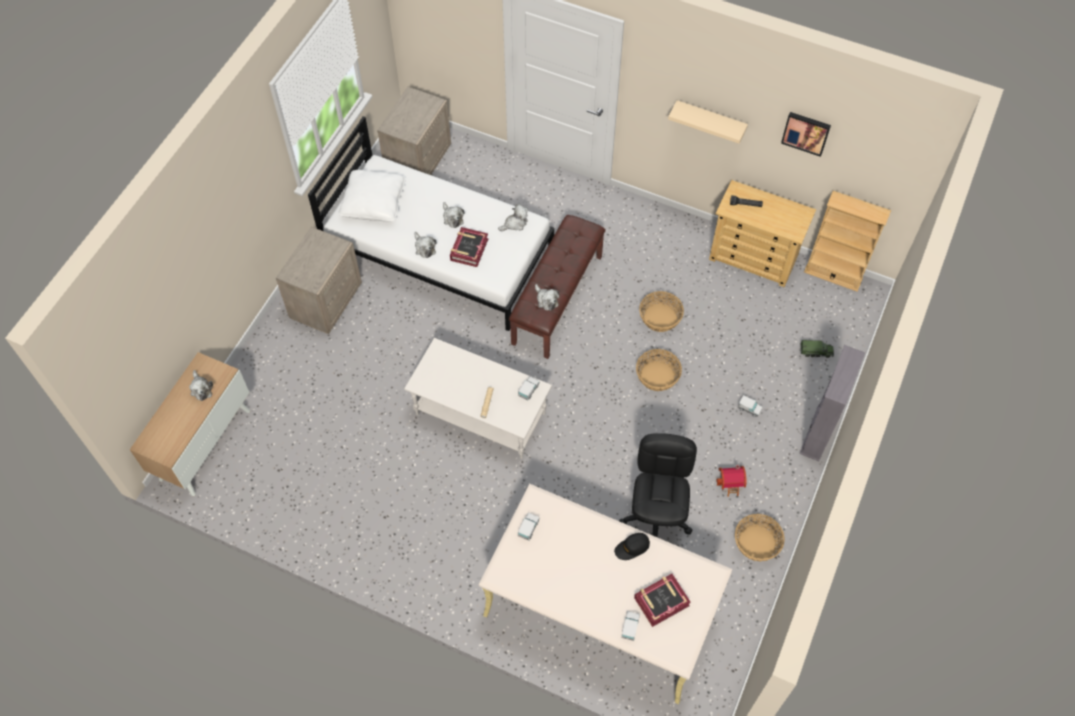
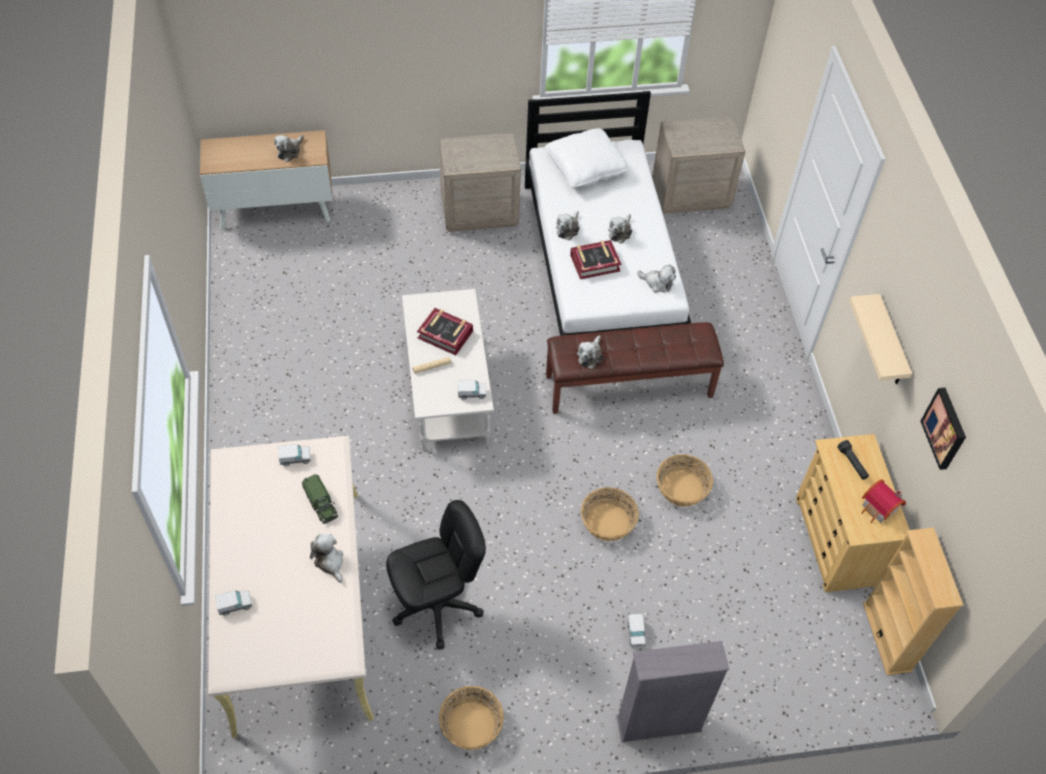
camera: 55 degrees right, 5 degrees down
(632, 547) = (329, 561): black cap -> plush toy
(661, 601) = (282, 620): book -> book (445, 334)
(731, 483) = (528, 661): toy house -> toy house (879, 509)
(816, 352) = (765, 669): toy truck -> toy truck (321, 504)

